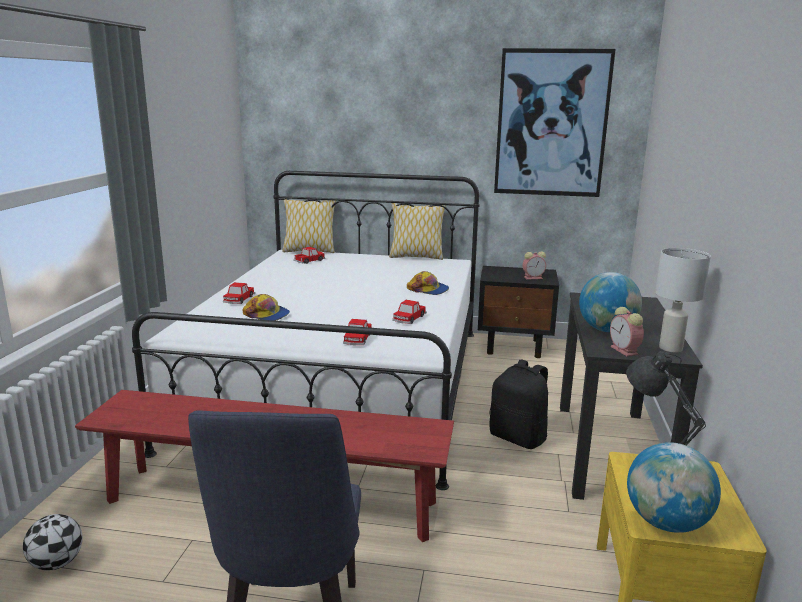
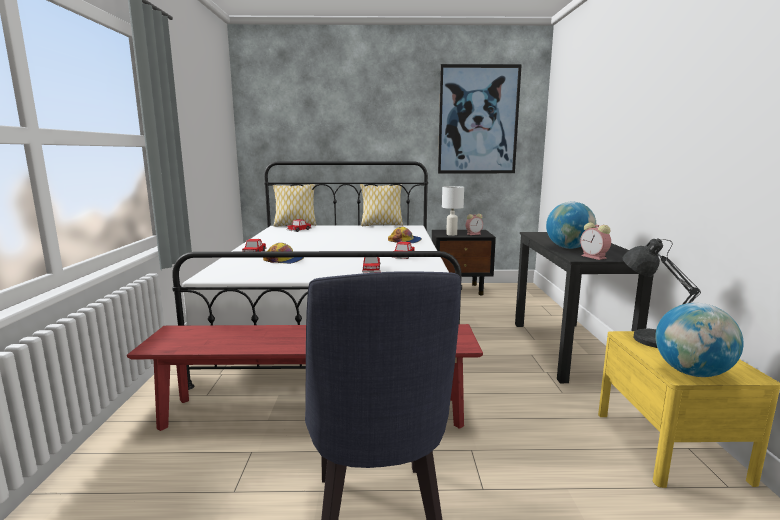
camera: 10 degrees left, 5 degrees down
(57, 563) = (118, 490): football -> none
(518, 438) = (496, 346): black backpack -> none
(670, 348) = (624, 254): white table lamp -> white table lamp (451, 234)

